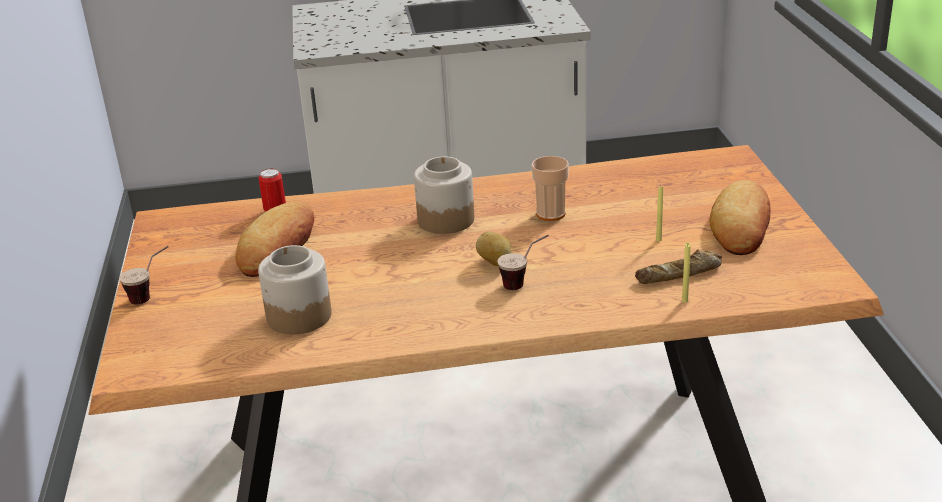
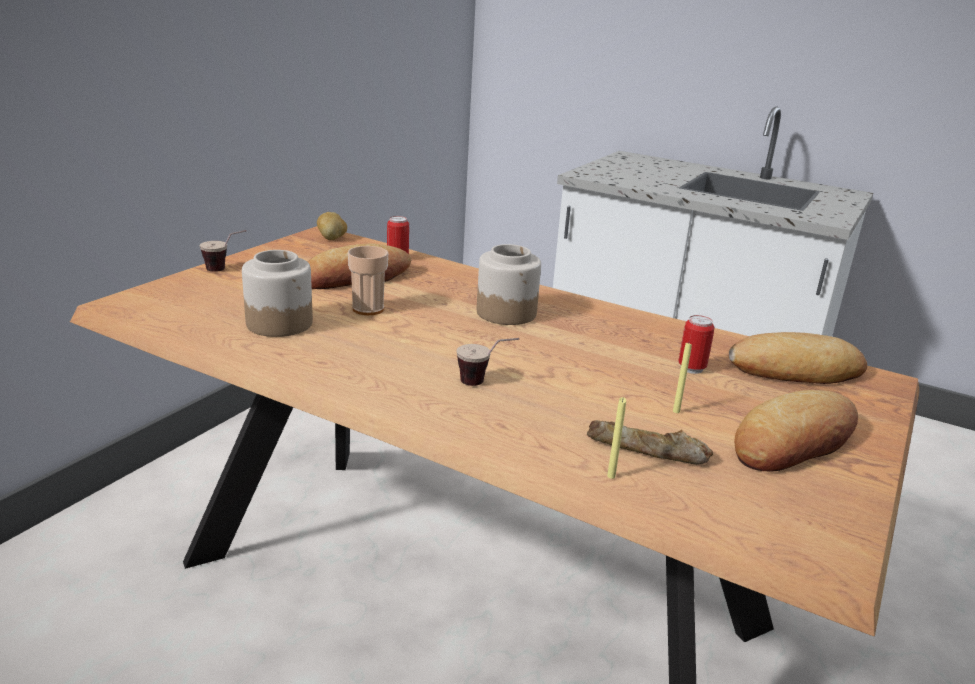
camera: 35 degrees right, 5 degrees down
(495, 262) = (489, 358): potato -> potato (332, 238)
(551, 214) = (604, 346): cup -> cup (368, 309)
(625, 203) = (691, 368): none -> can
(680, 172) = (796, 369): none -> bread

